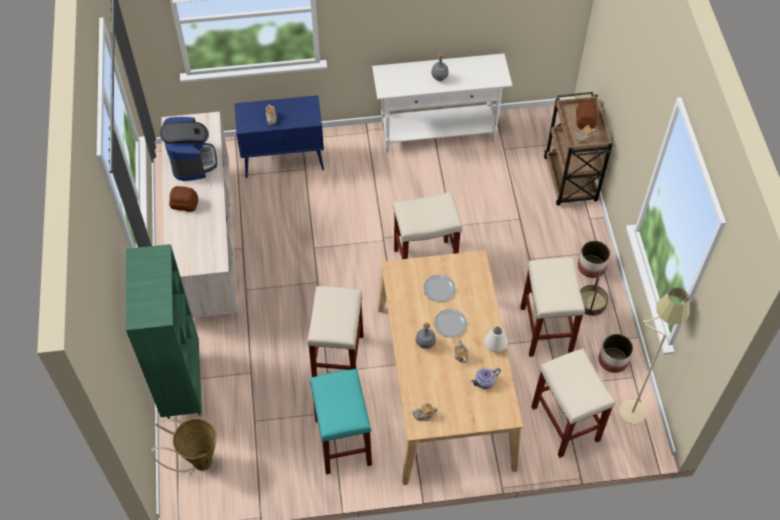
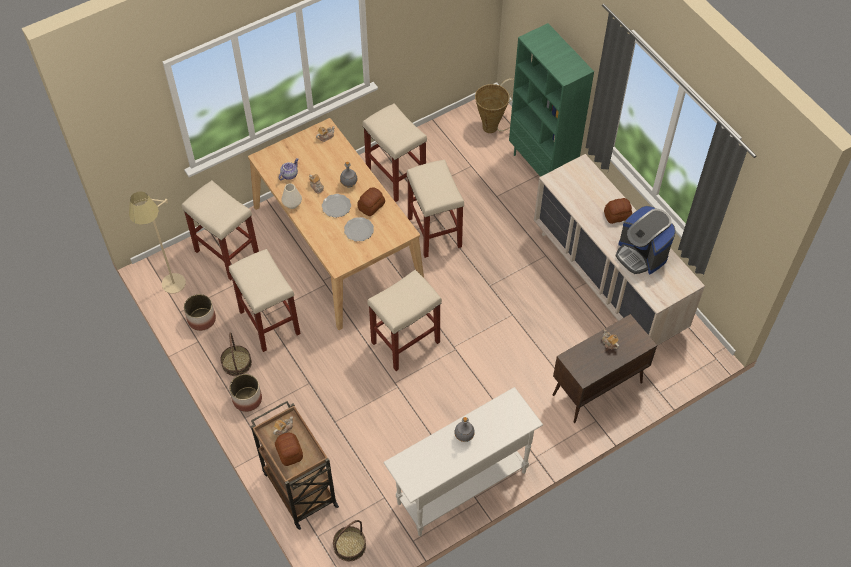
camera: 155 degrees right, 0 degrees up
(284, 160) = (596, 389): blue cabinet -> brown cabinet
(342, 441) = (396, 177): turquoise stool -> beige stool
(414, 310) = (371, 206): none -> bread
(545, 128) = (349, 545): none -> basket

